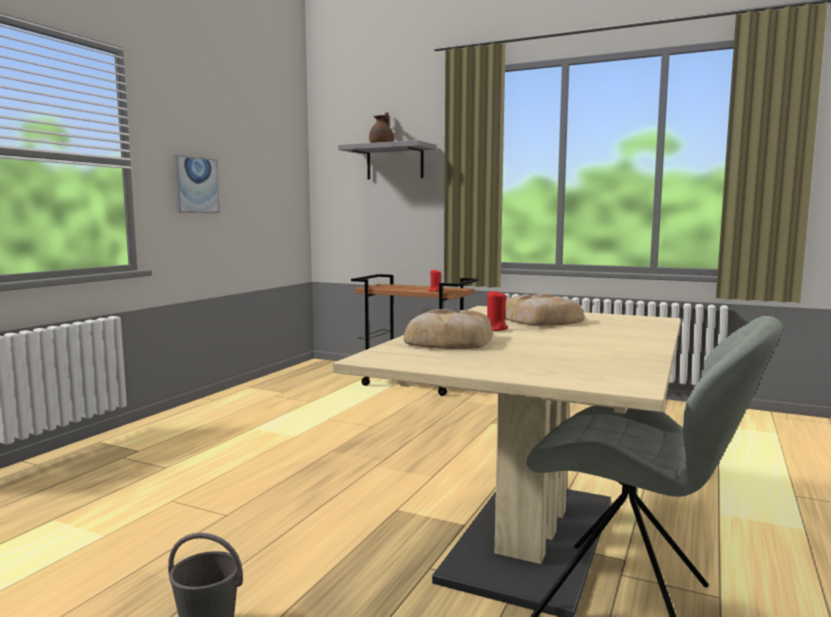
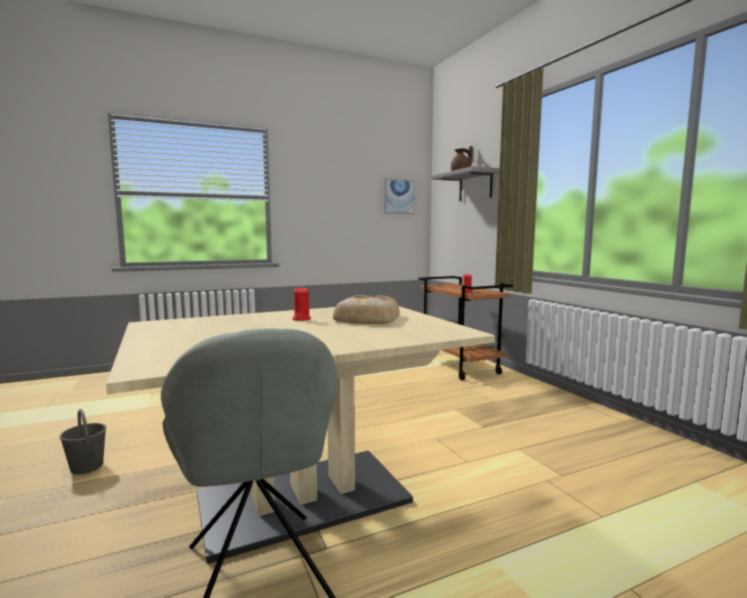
camera: 40 degrees right, 0 degrees up
(196, 185) = (321, 210): picture -> picture (398, 197)
(448, 341) = (234, 321): bread -> none

